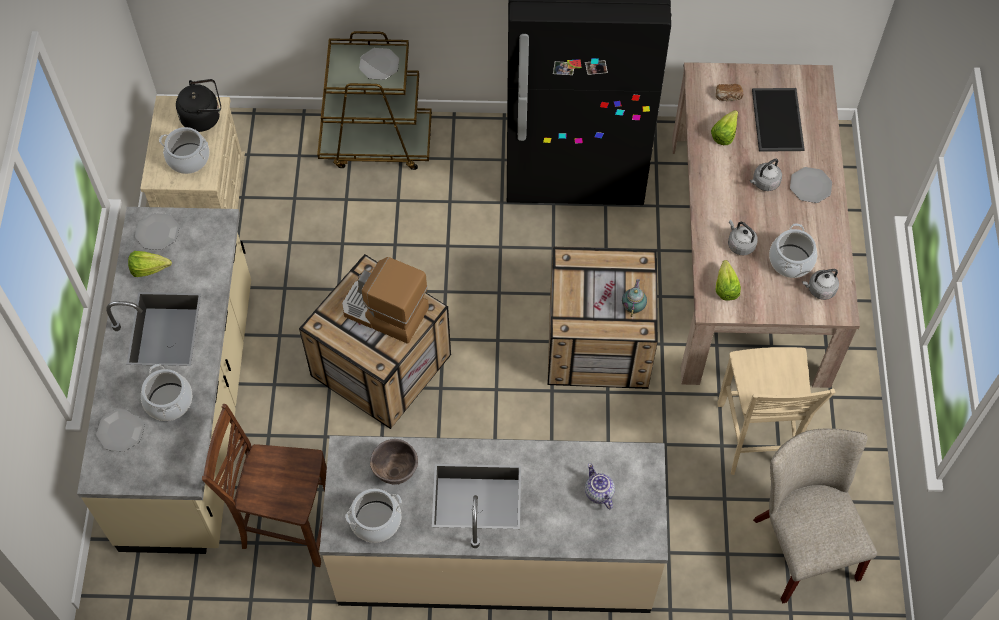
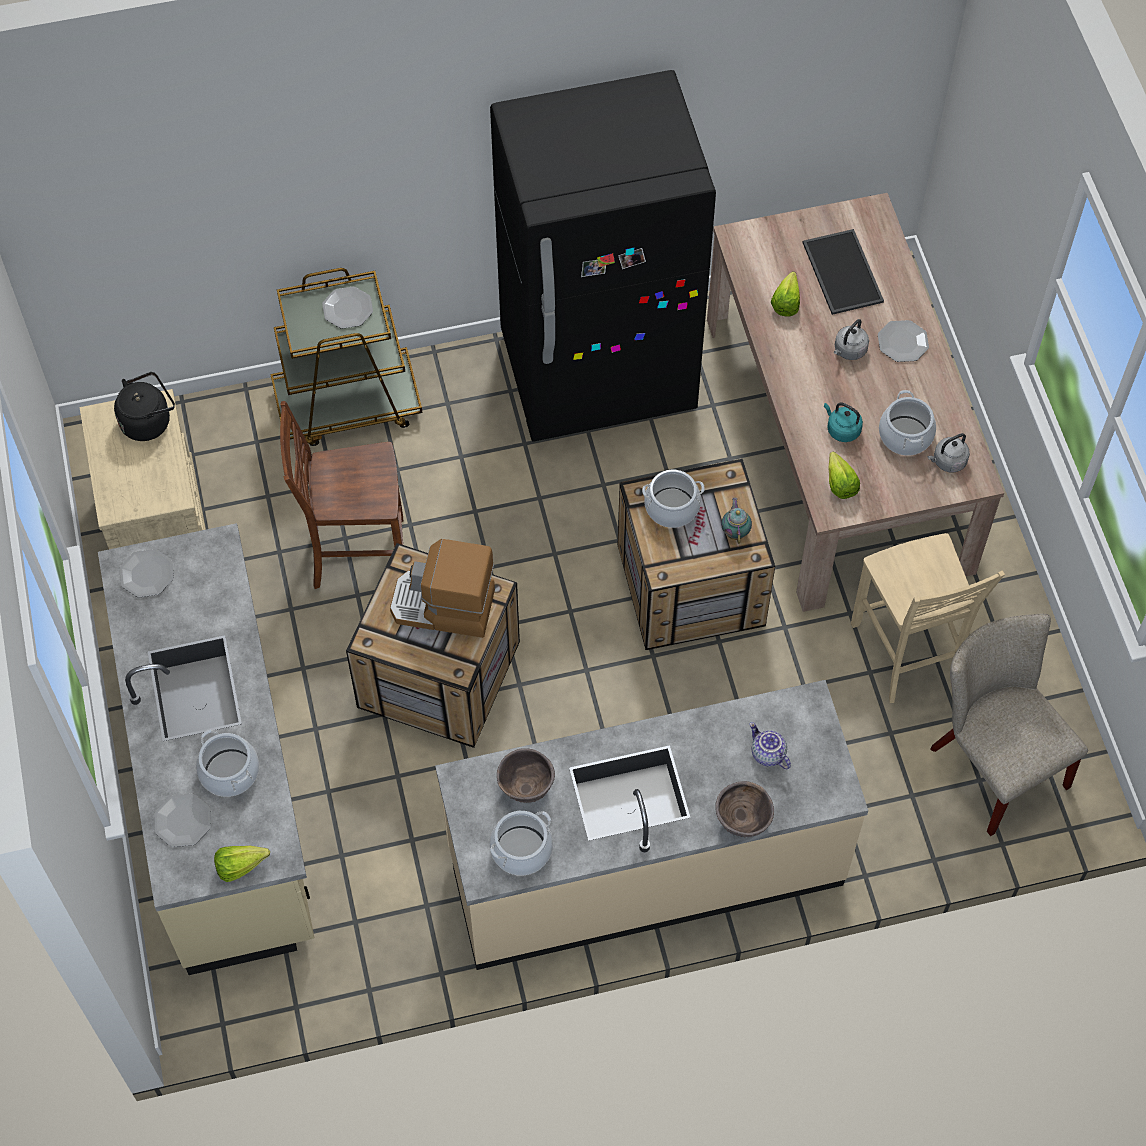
camera: 15 degrees left, 0 degrees up
(152, 270) = (156, 621): lettuce -> lettuce (245, 866)
(188, 158) = (146, 476): cooking pot -> cooking pot (672, 507)
(286, 525) = (384, 892): brown chair -> brown chair (356, 554)
(561, 542) = (742, 820): none -> brown bowl
(728, 97) = (777, 257): bread -> none
(740, 244) = (841, 429): grey kettle -> turquoise kettle

